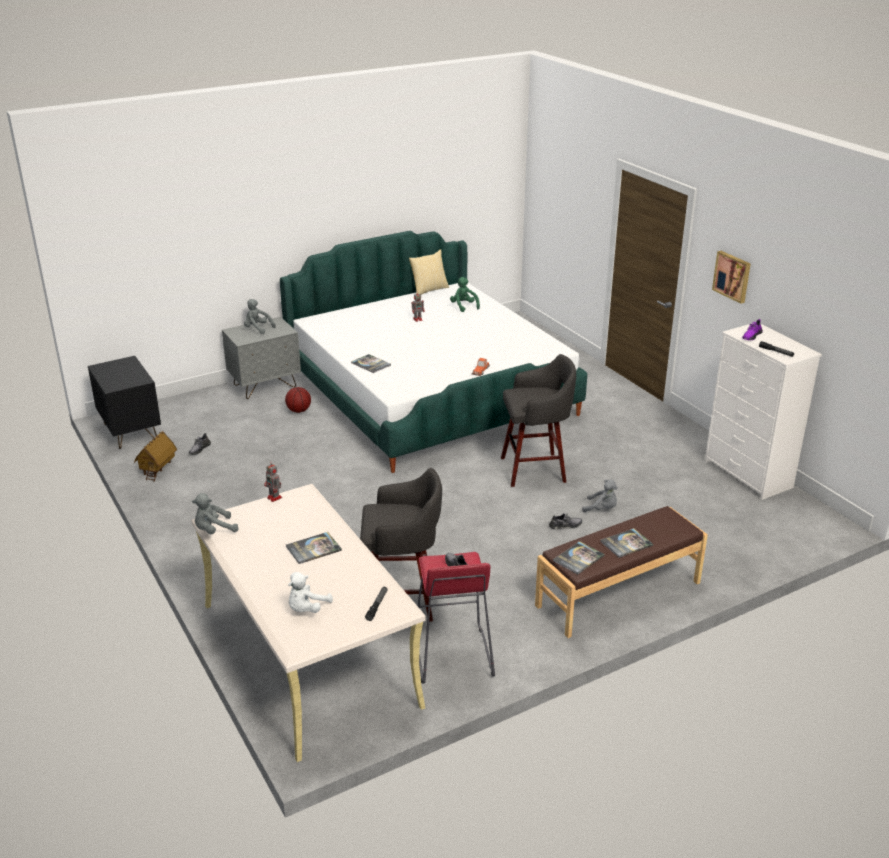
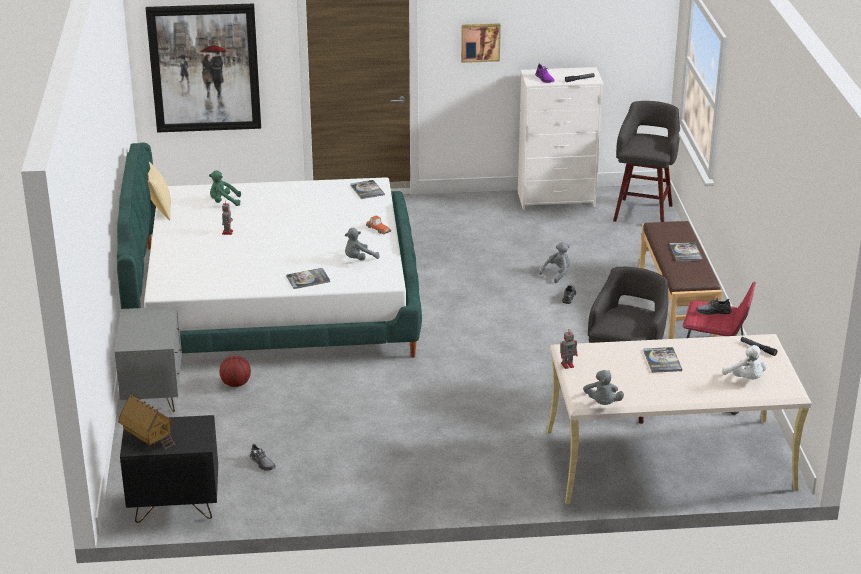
camera: 65 degrees left, 0 degrees up
(157, 469) = (282, 497): toy house -> toy house (148, 439)
(257, 329) = (139, 328): grey plush toy -> grey plush toy (359, 259)
(535, 469) = (471, 285): grey stool -> grey stool (643, 212)
(559, 211) = (204, 68): none -> picture
(578, 558) = (692, 276): book -> book (367, 190)

